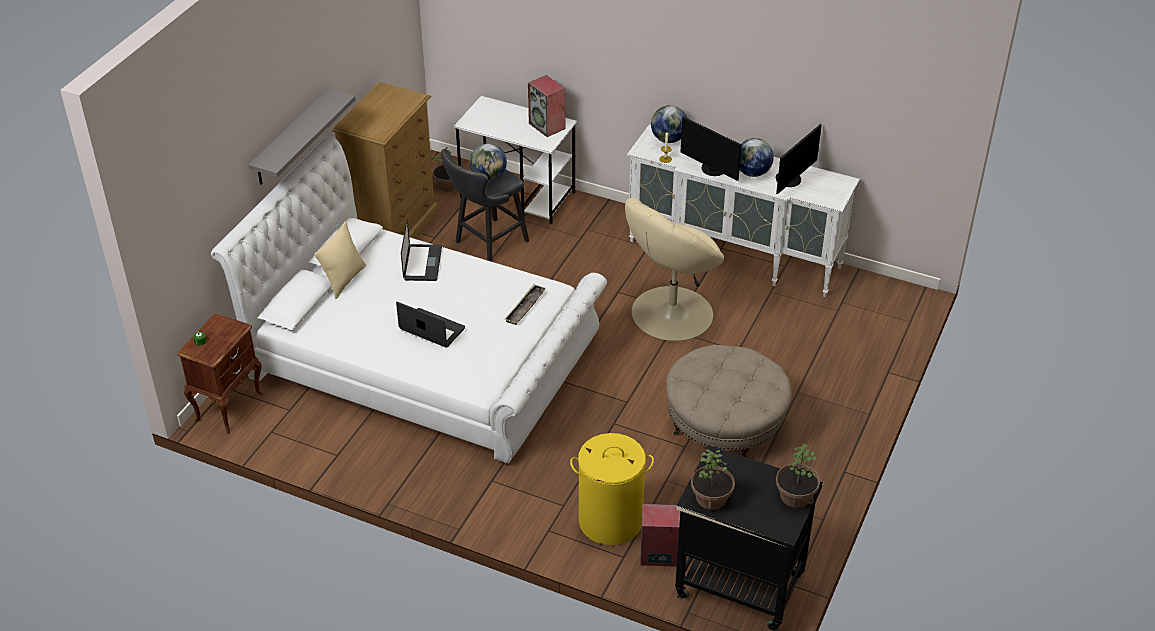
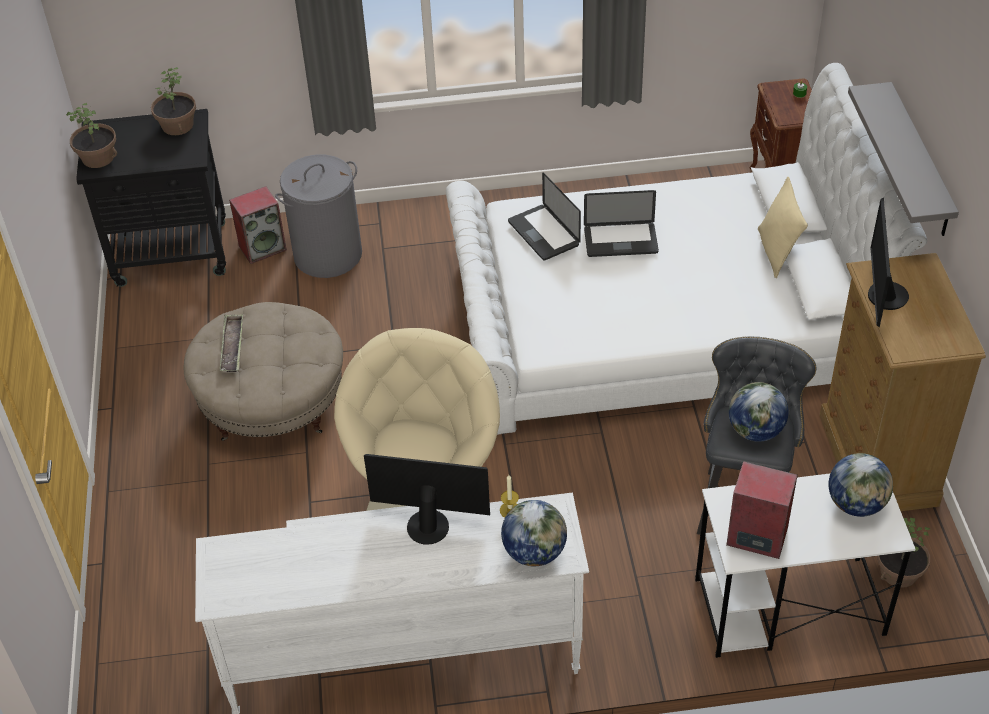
camera: 150 degrees right, 5 degrees up
(422, 263) = (717, 309): laptop -> laptop (543, 233)
(525, 307) = (549, 313): tray -> tray (232, 346)
(610, 521) = (328, 254): yellow laundry basket -> grey laundry basket
(752, 173) = (366, 547): globe -> globe (856, 504)
(791, 180) = (299, 561): monitor -> monitor (882, 296)

